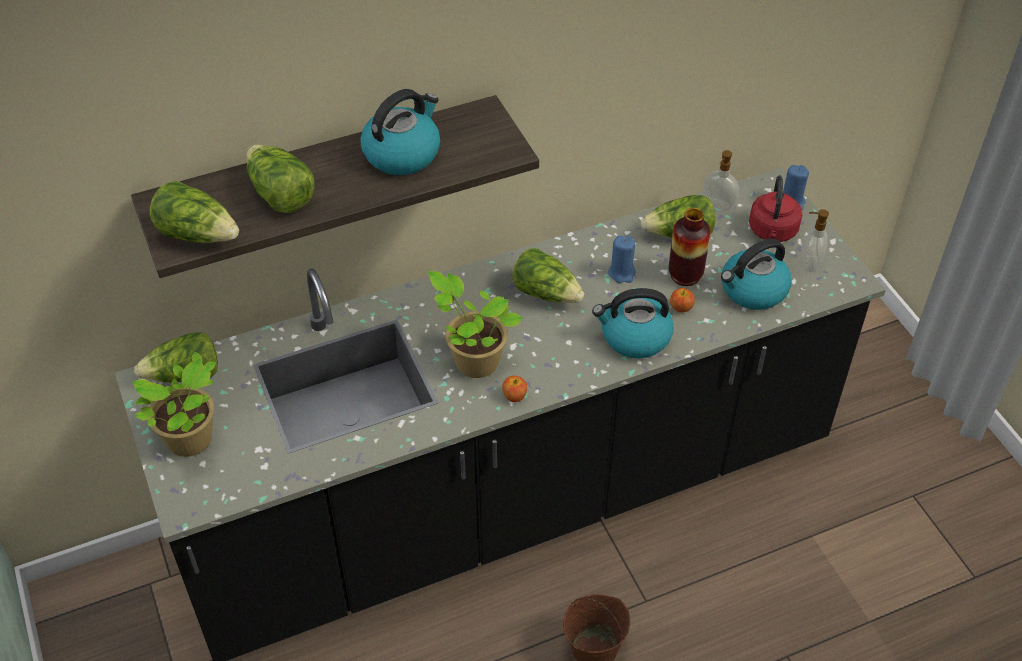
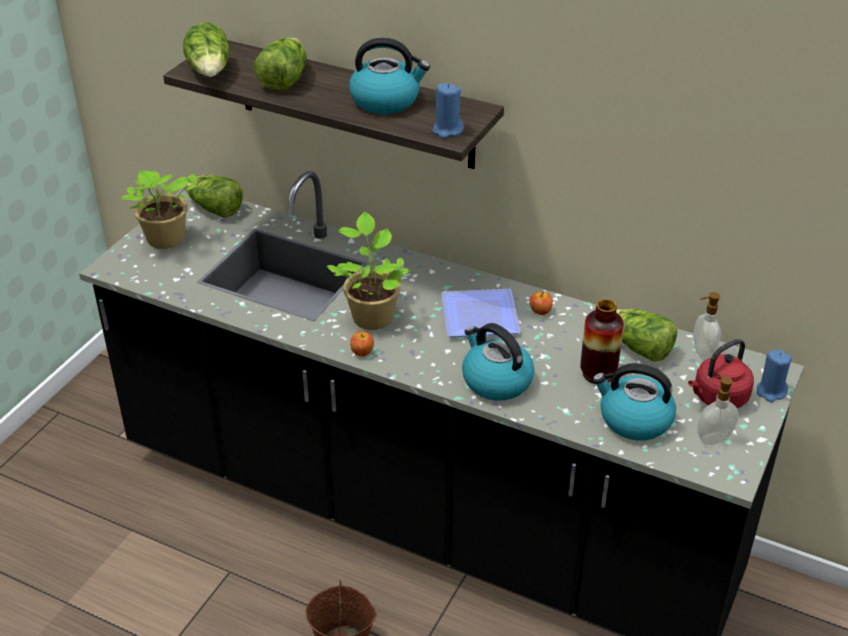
camera: 50 degrees right, 10 degrees down
(546, 293) = (482, 314): lettuce -> plate
(622, 273) = (553, 340): blue candle -> blue candle (447, 130)
(681, 308) = (560, 389): apple -> apple (540, 311)

